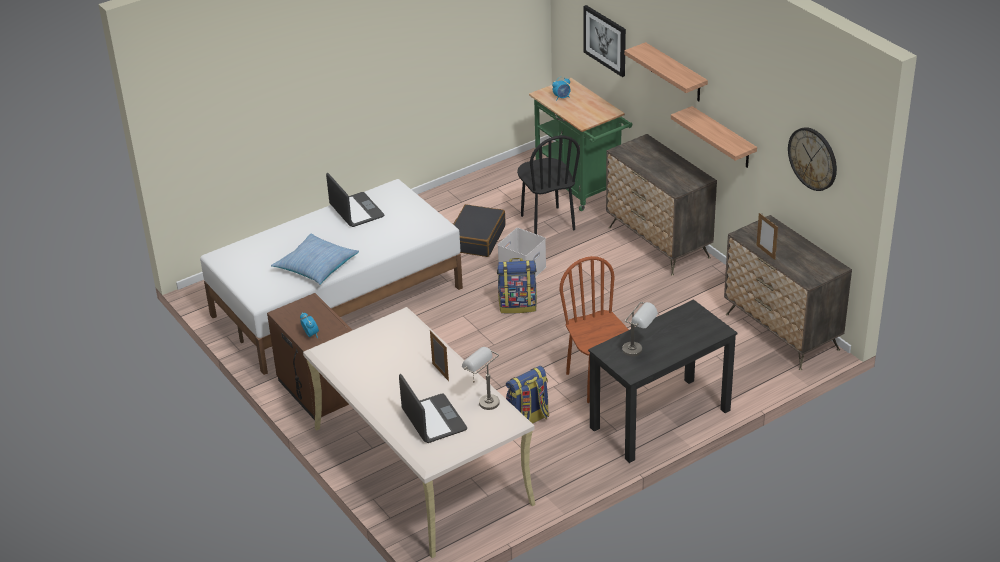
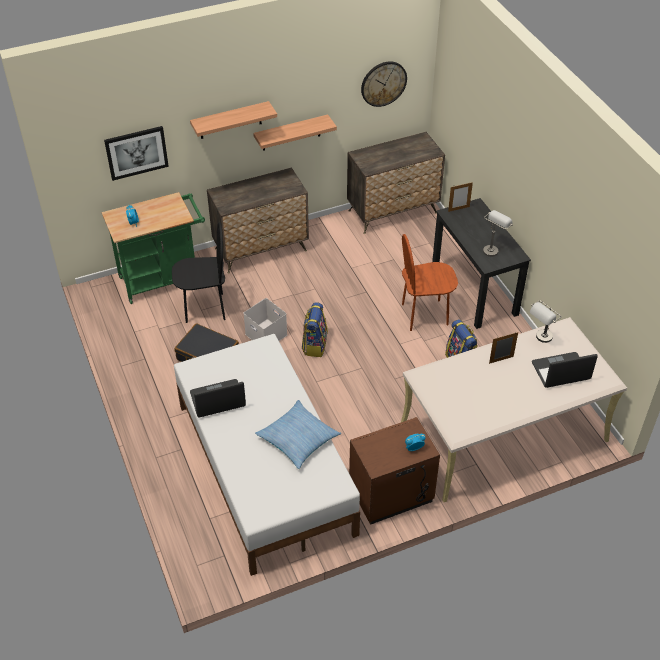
camera: 80 degrees left, 10 degrees up
(765, 252) = (394, 163): picture frame -> picture frame (458, 209)

